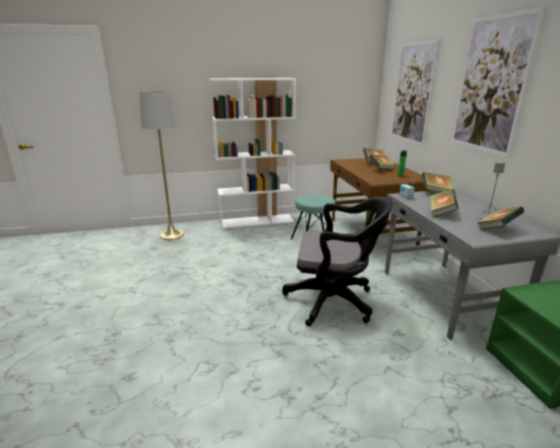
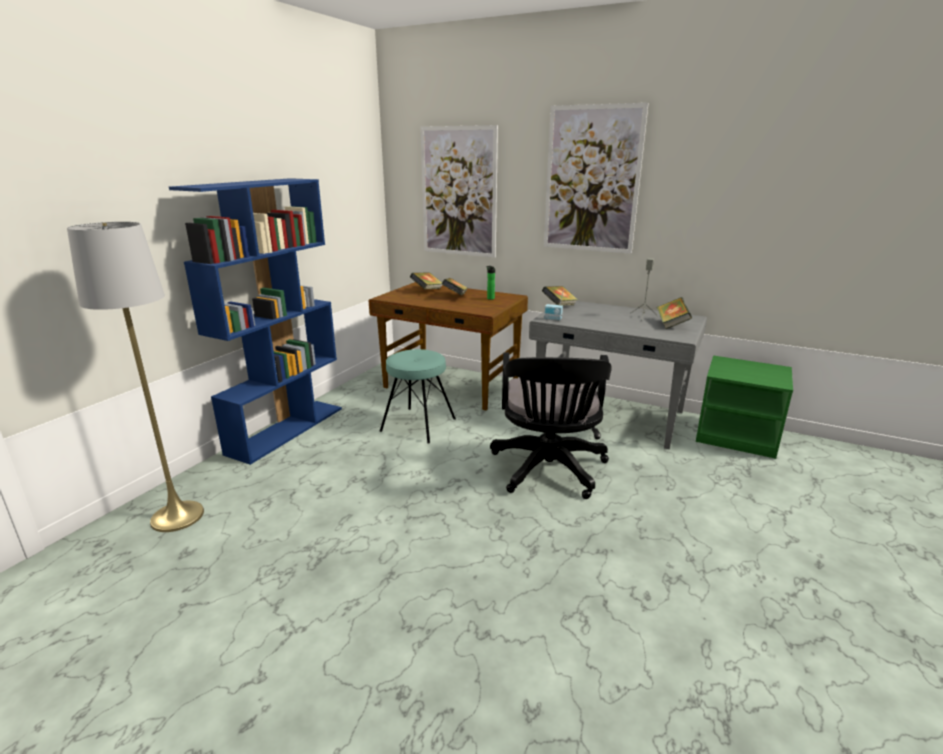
camera: 50 degrees left, 0 degrees up
(256, 221) = (286, 430): white bookcase -> blue bookcase
(334, 301) = (549, 471): black office chair -> black office chair turned 135 degrees clockwise
(441, 212) = (611, 324): book -> none

